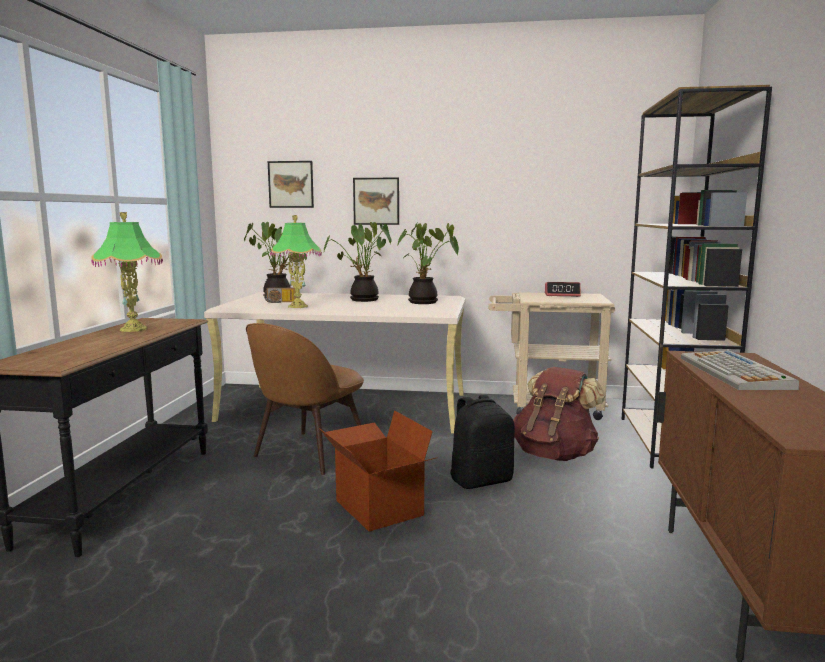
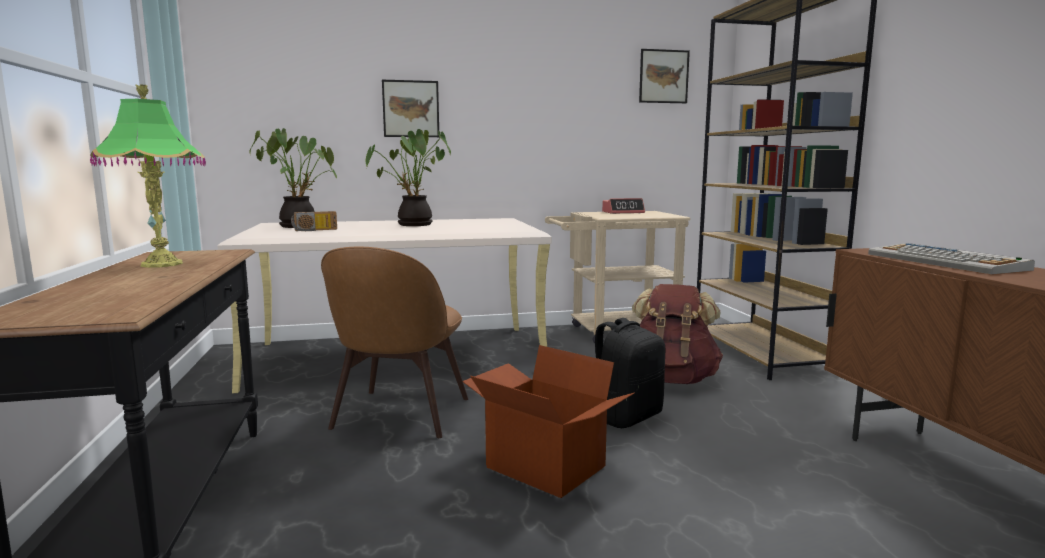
camera: 20 degrees left, 0 degrees up
(291, 184) = (299, 85): picture -> picture (663, 76)
(297, 306) = (346, 233): table lamp -> none
(425, 302) = (492, 224): potted plant -> none

